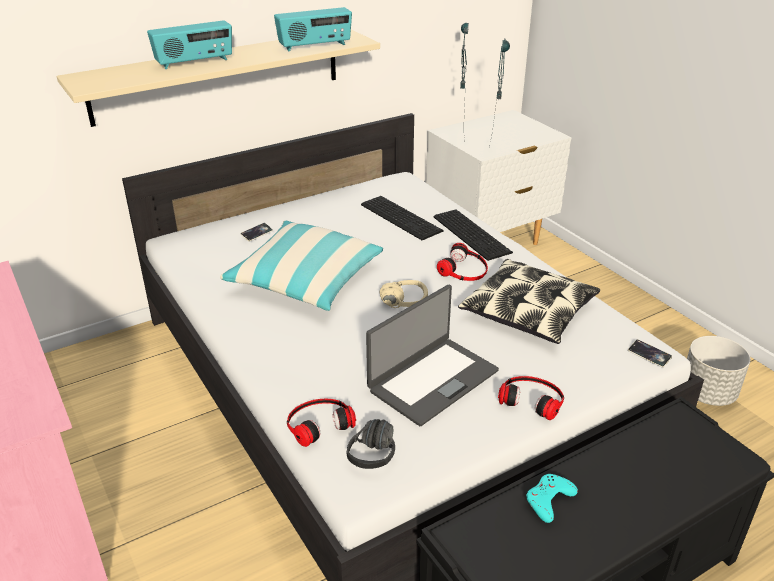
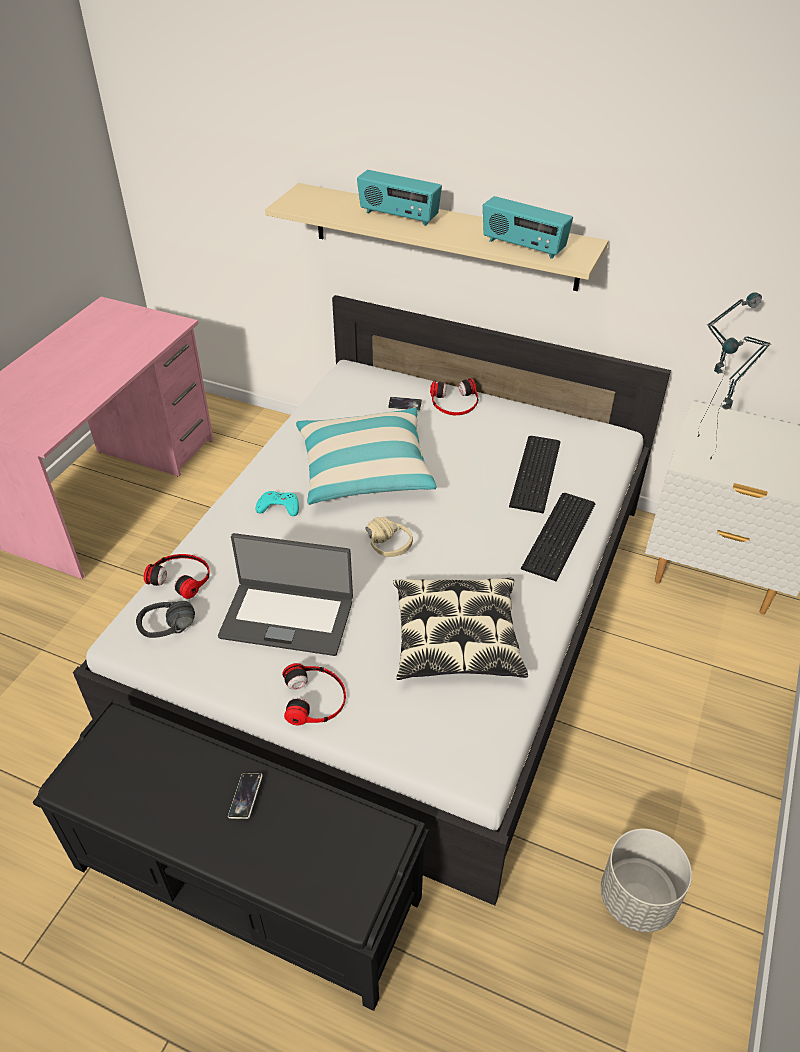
camera: 55 degrees right, 10 degrees up
(464, 269) = (487, 560): headphones -> headphones (454, 402)
(549, 500) = (191, 767): turquoise game controller -> turquoise game controller (278, 507)
(649, 355) = (464, 767): phone -> phone (245, 797)

